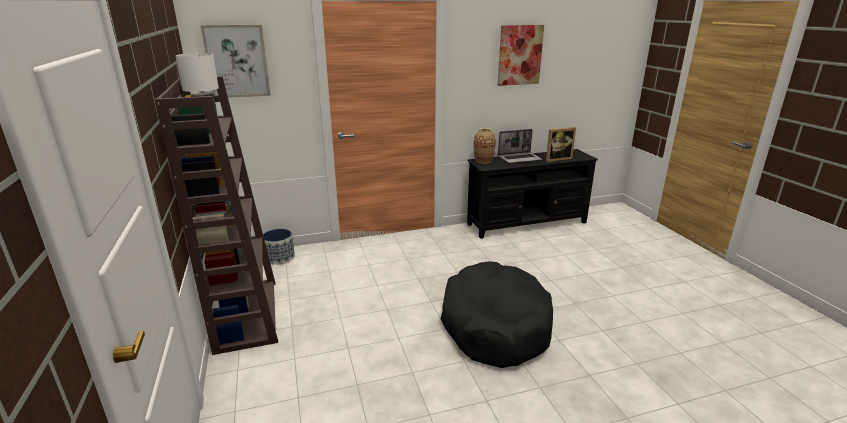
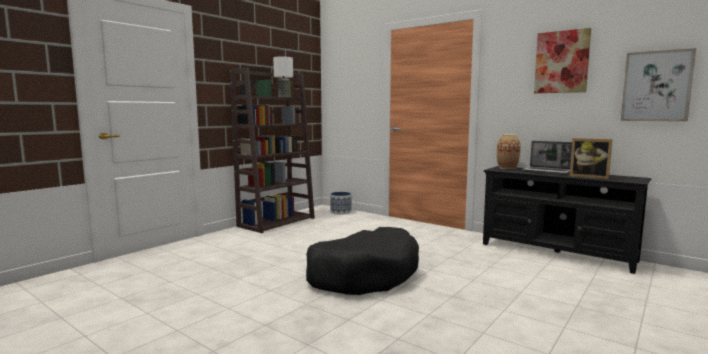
camera: 55 degrees right, 15 degrees down
(237, 61) = (343, 74): picture -> picture (656, 86)

